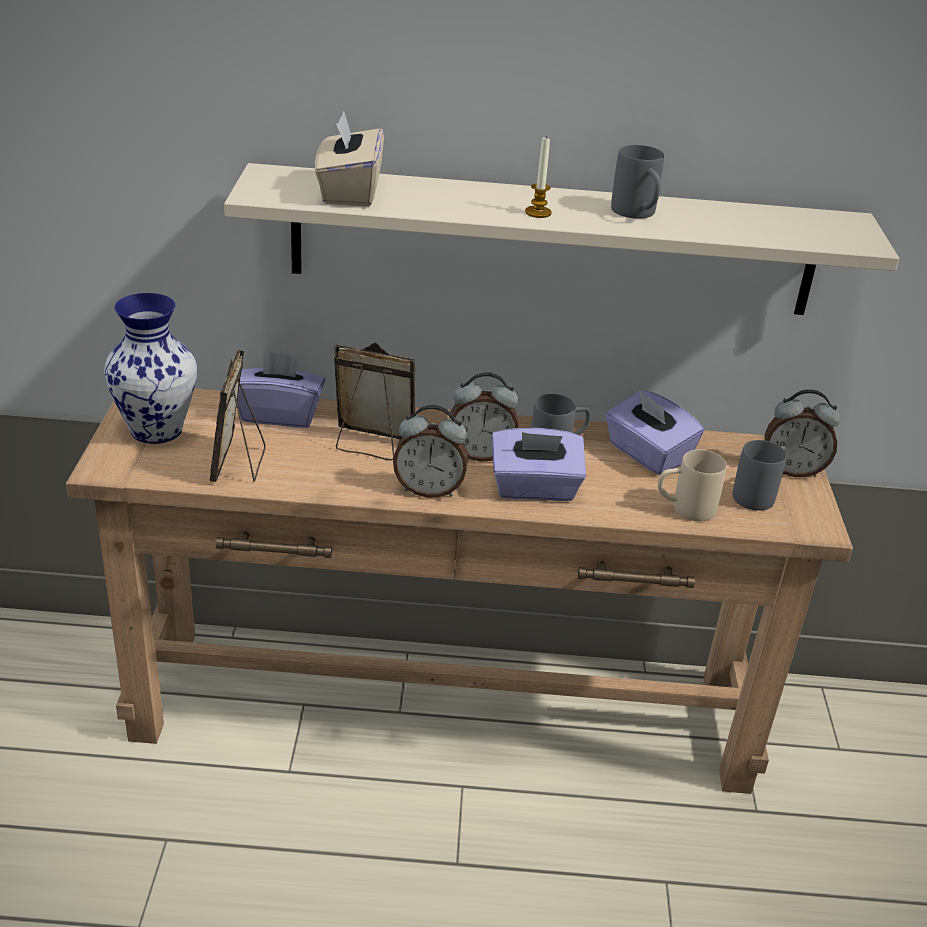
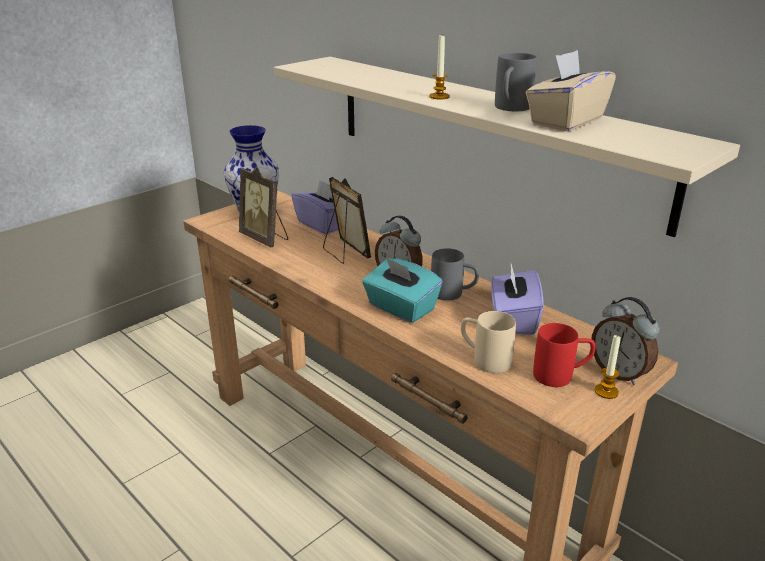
camera: 45 degrees right, 5 degrees down
(239, 464) = (265, 238): picture frame -> picture frame turned 90 degrees counterclockwise
(349, 192) = (348, 72): beige tissue box -> beige tissue box (565, 121)
(429, 490) = (338, 285): alarm clock -> none
(534, 489) = (401, 308): purple tissue box -> turquoise tissue box
(759, 494) = (561, 376): grey mug -> red mug
(806, 493) = (606, 391): none -> candle

